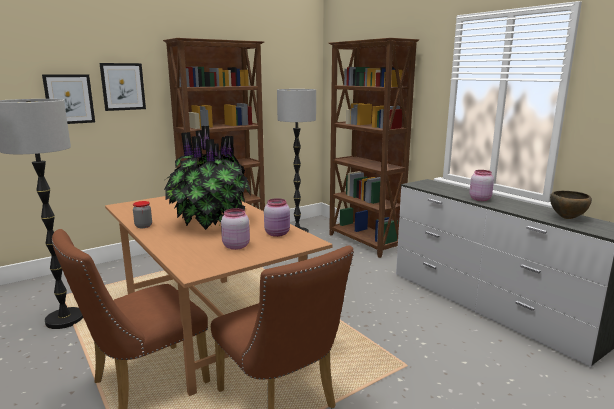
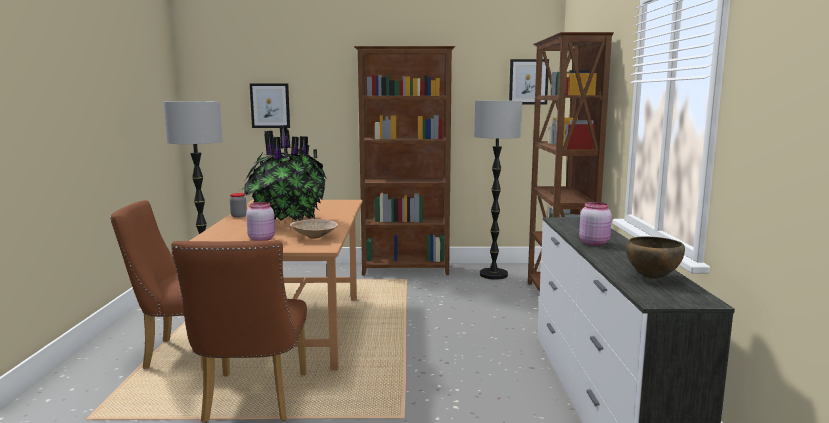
camera: 35 degrees right, 5 degrees down
(123, 86) = (318, 95): picture -> picture (528, 82)
(278, 233) = (315, 237): pink jar -> beige bowl

